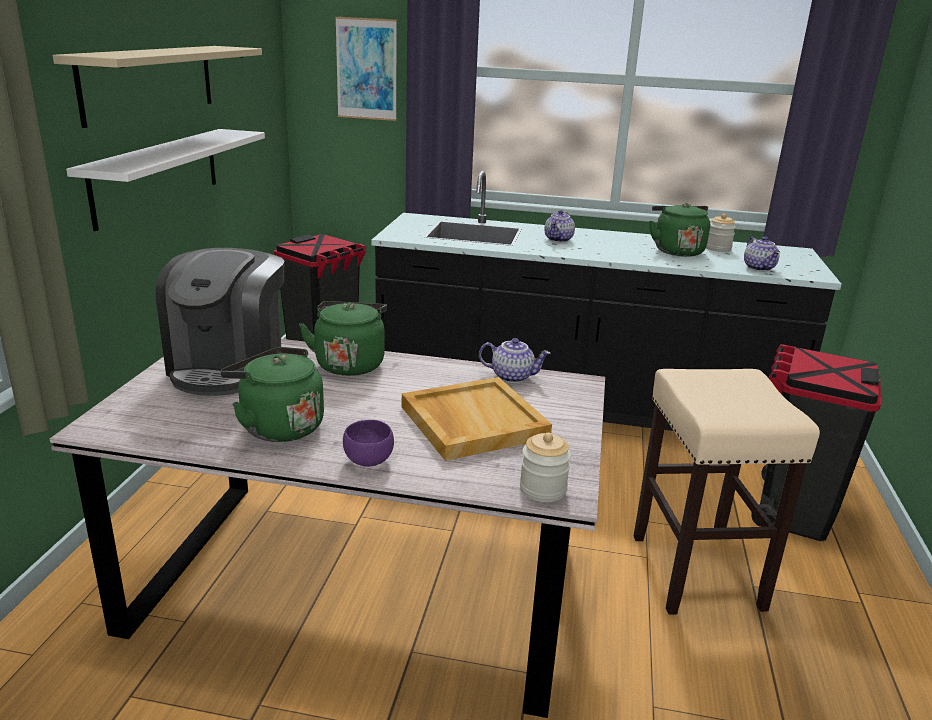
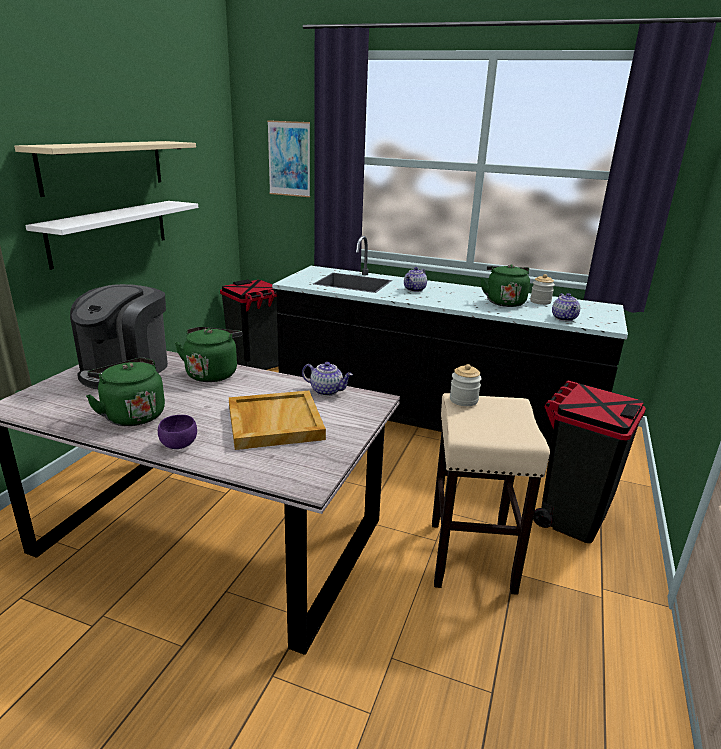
camera: 10 degrees right, 0 degrees up
(543, 489) = (294, 478): jar -> jar (463, 400)

